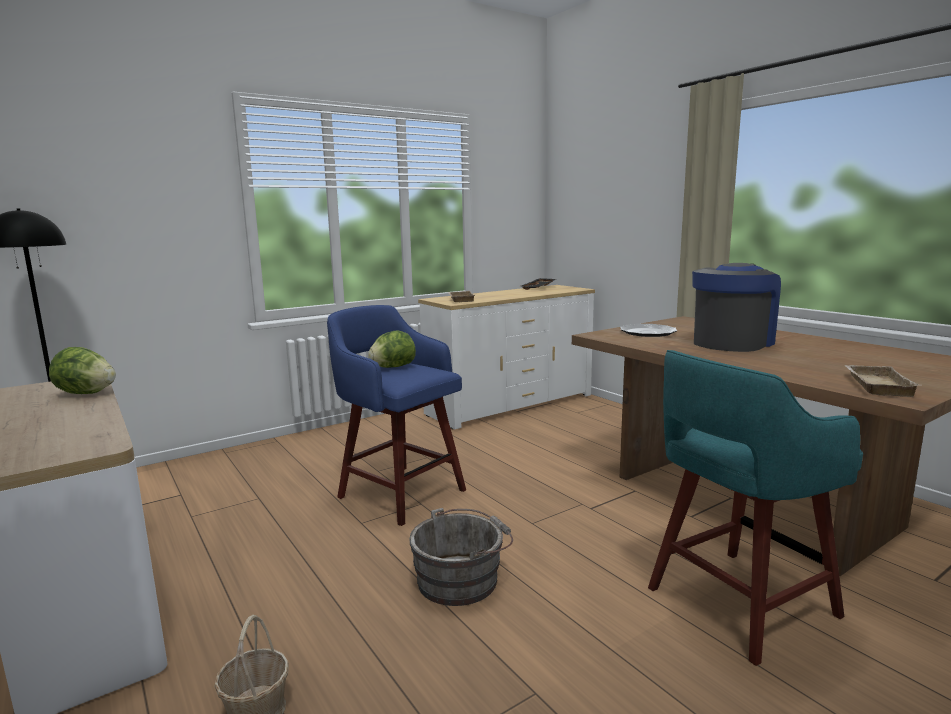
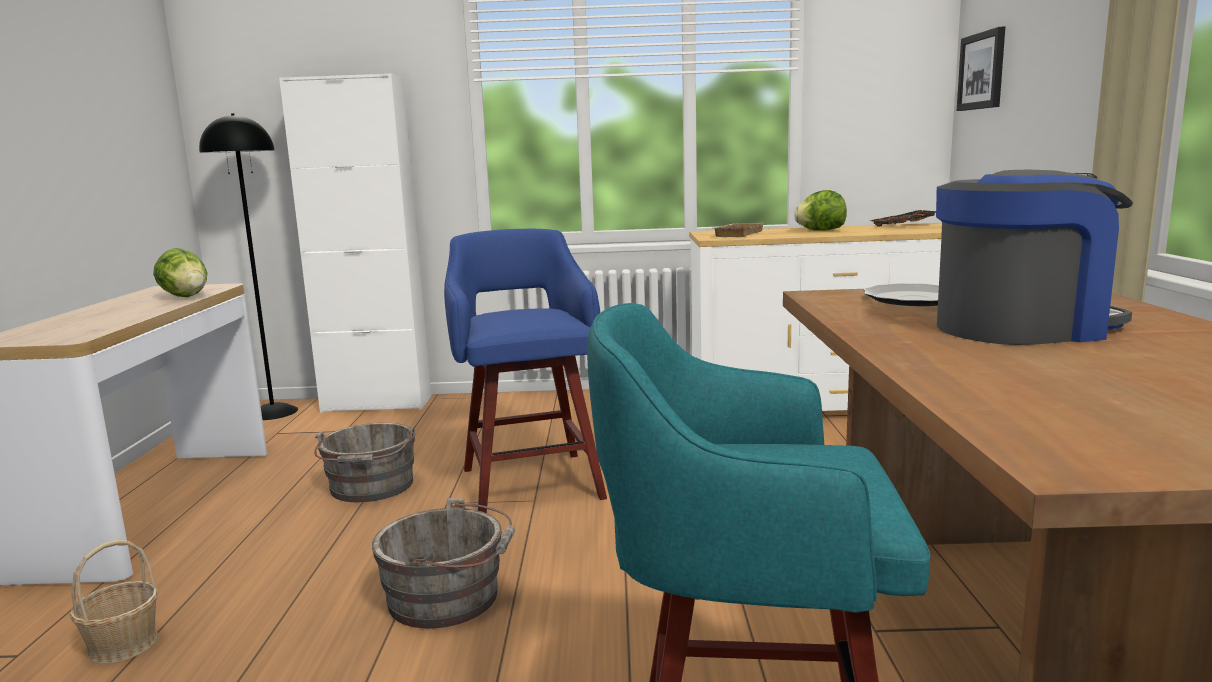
camera: 35 degrees right, 0 degrees up
(176, 467) = (377, 404): none -> white cabinet
(281, 530) = (371, 488): none -> grey bucket
(392, 367) = (522, 311): lettuce -> lettuce (820, 230)
(571, 196) = (982, 71): none -> picture
(875, 385) = (1082, 433): beige tray -> none

